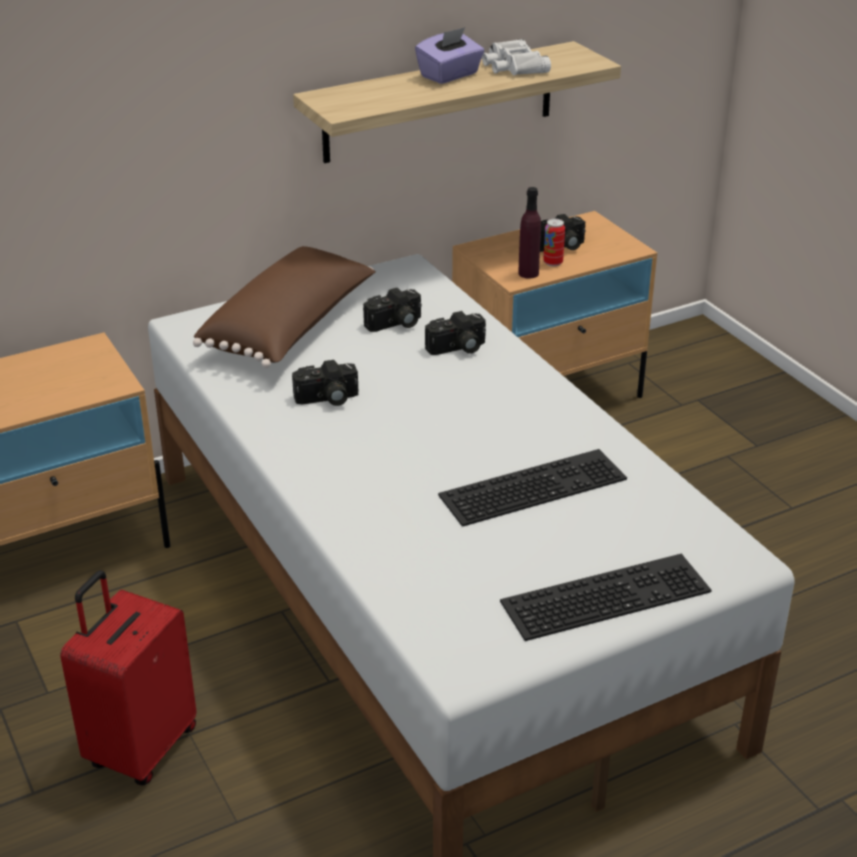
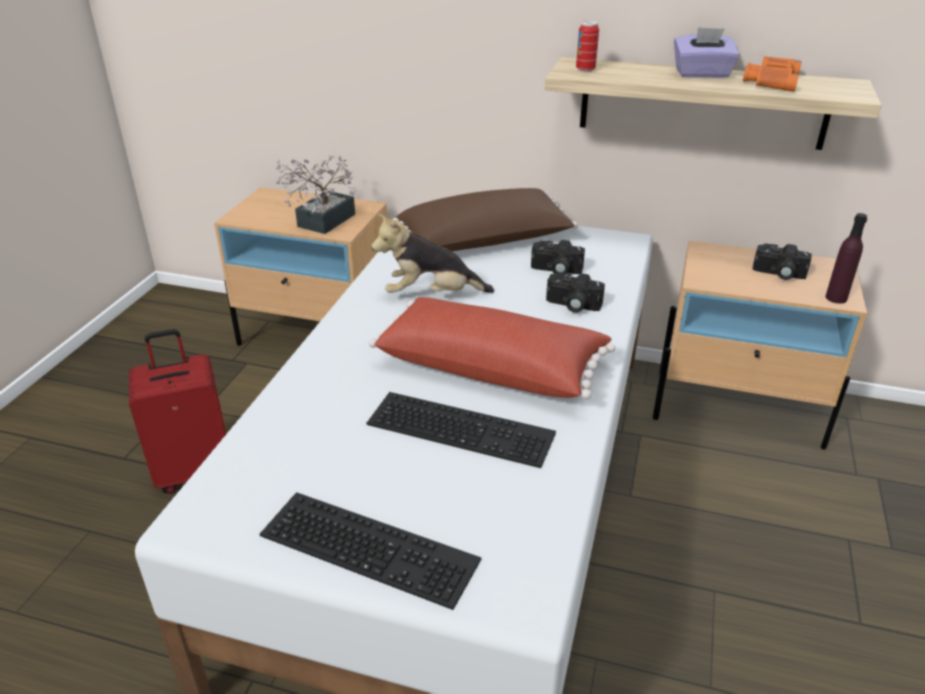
camera: 45 degrees right, 0 degrees up
(73, 386) = (321, 223): none -> potted plant
(327, 399) = (431, 295): camera -> plush toy
(478, 430) = (491, 367): none -> red pillow
(513, 66) = (771, 81): white binoculars -> orange binoculars
(528, 273) = (719, 281): purple bottle -> purple bottle (836, 298)
(553, 263) = (752, 282): can -> can (585, 70)

